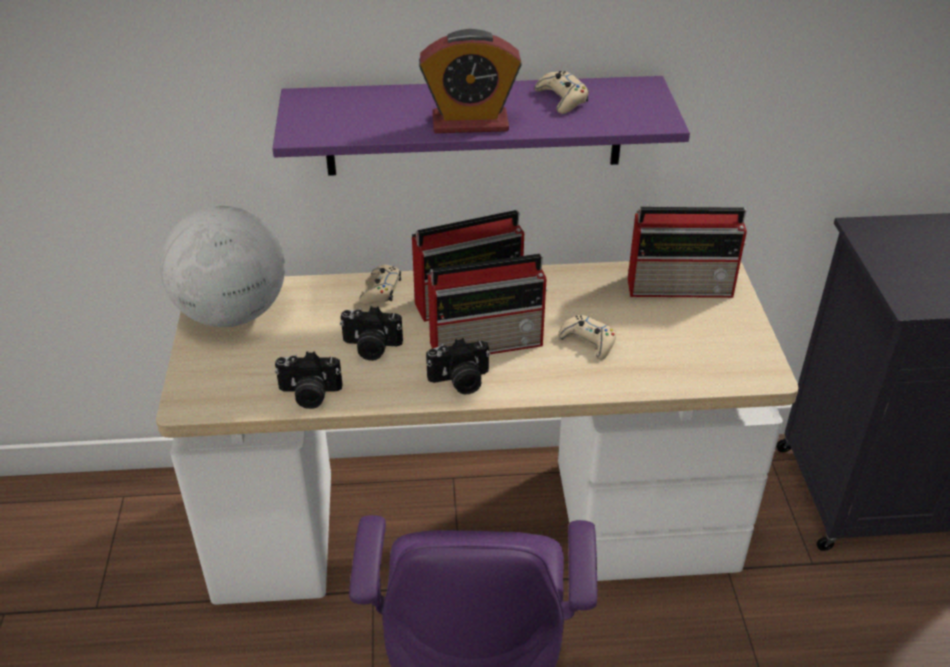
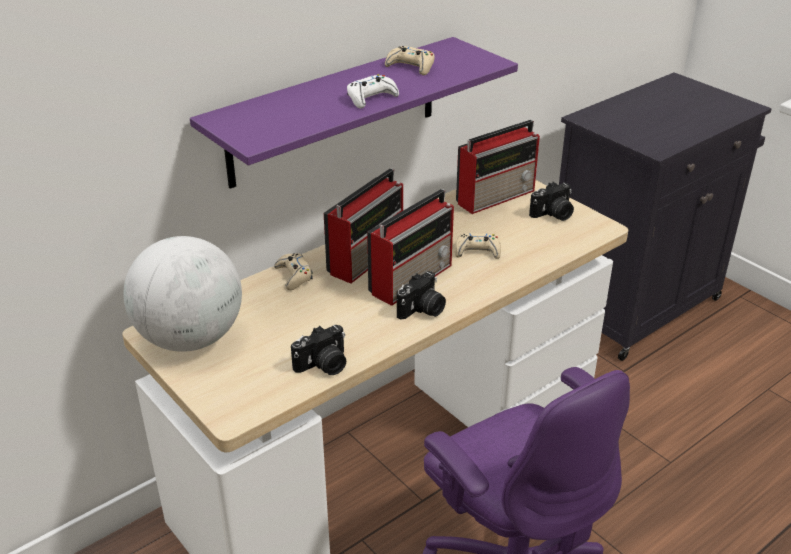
camera: 35 degrees left, 5 degrees down
(371, 347) = (332, 316): camera -> camera (553, 214)
(470, 123) = (371, 98): alarm clock -> white game controller

